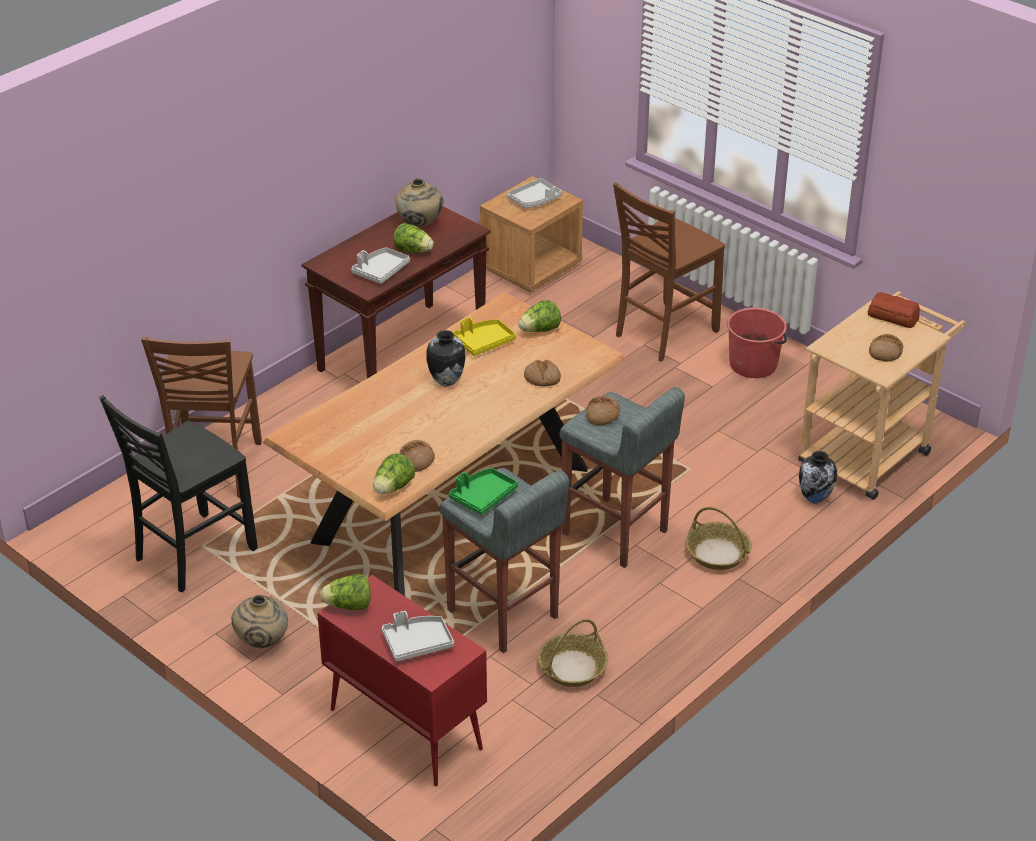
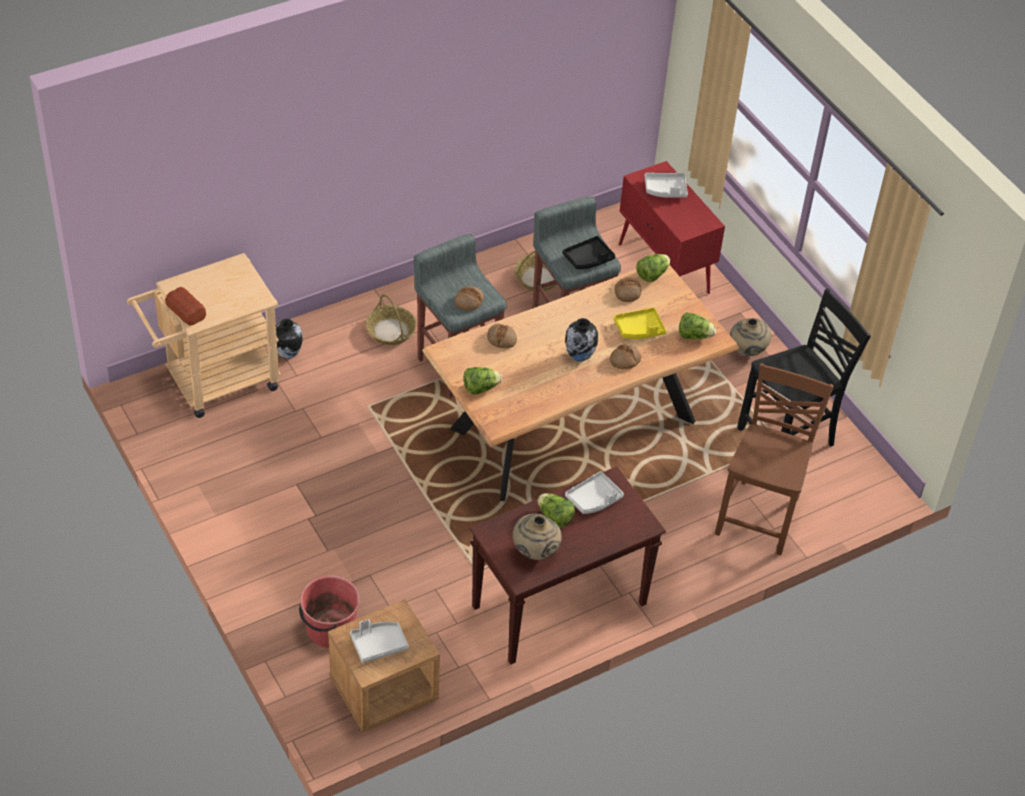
camera: 165 degrees left, 10 degrees up
(349, 606) = (703, 224): lettuce -> lettuce (694, 335)
(483, 342) = (533, 388): yellow tray -> yellow tray (639, 329)
(483, 497) = (588, 259): green tray -> black tray
(663, 333) = (301, 559): brown chair -> none
(753, 364) = (244, 498): red bucket -> red bucket (329, 629)
(885, 352) = (220, 280): bread -> bread (625, 360)

